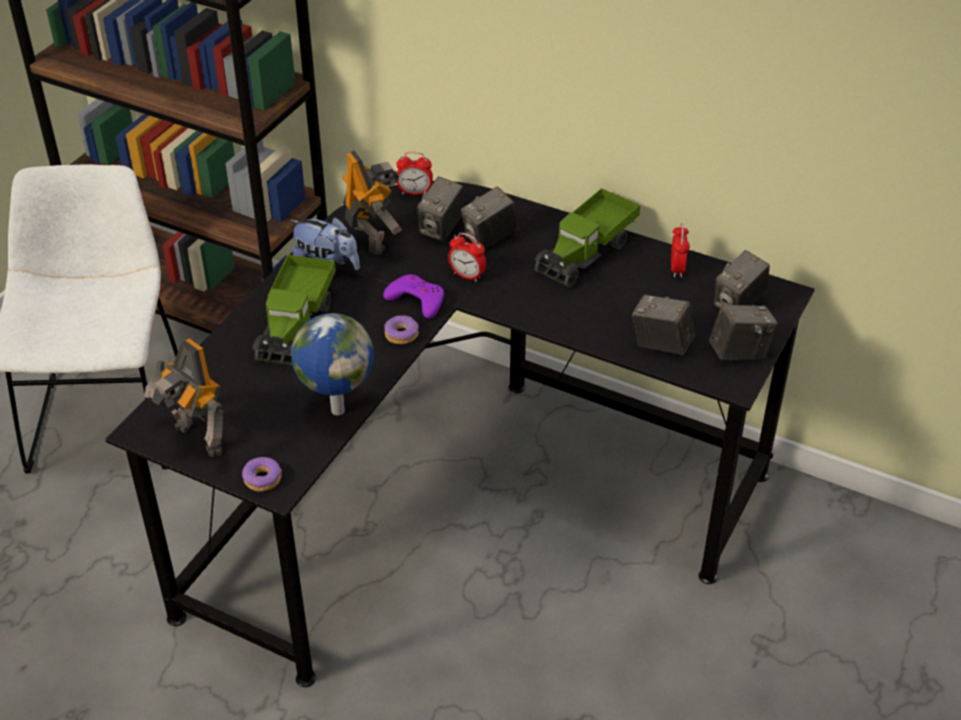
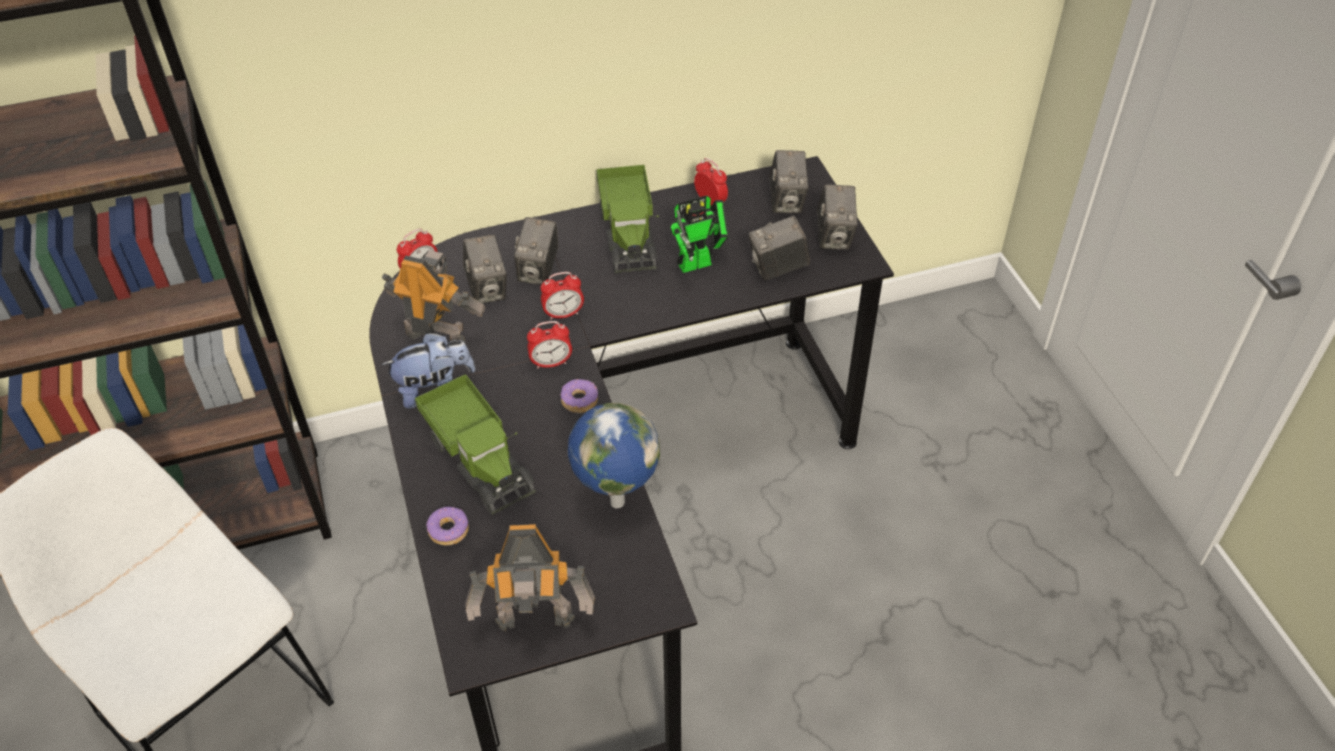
camera: 45 degrees left, 5 degrees up
(263, 479) = (638, 608): donut -> donut (449, 530)
(416, 300) = (551, 363): purple game controller -> alarm clock
(608, 304) = (699, 262): none -> toy robot
(739, 352) = (834, 237): camera -> camera turned 150 degrees clockwise

